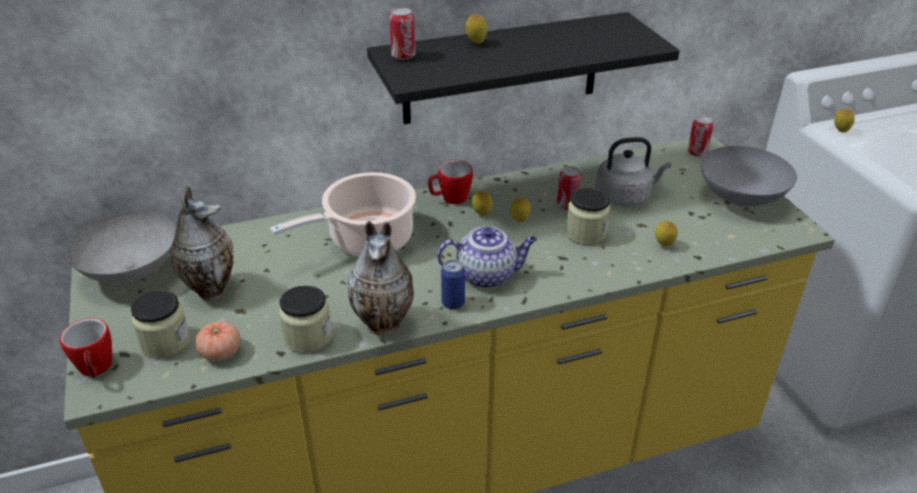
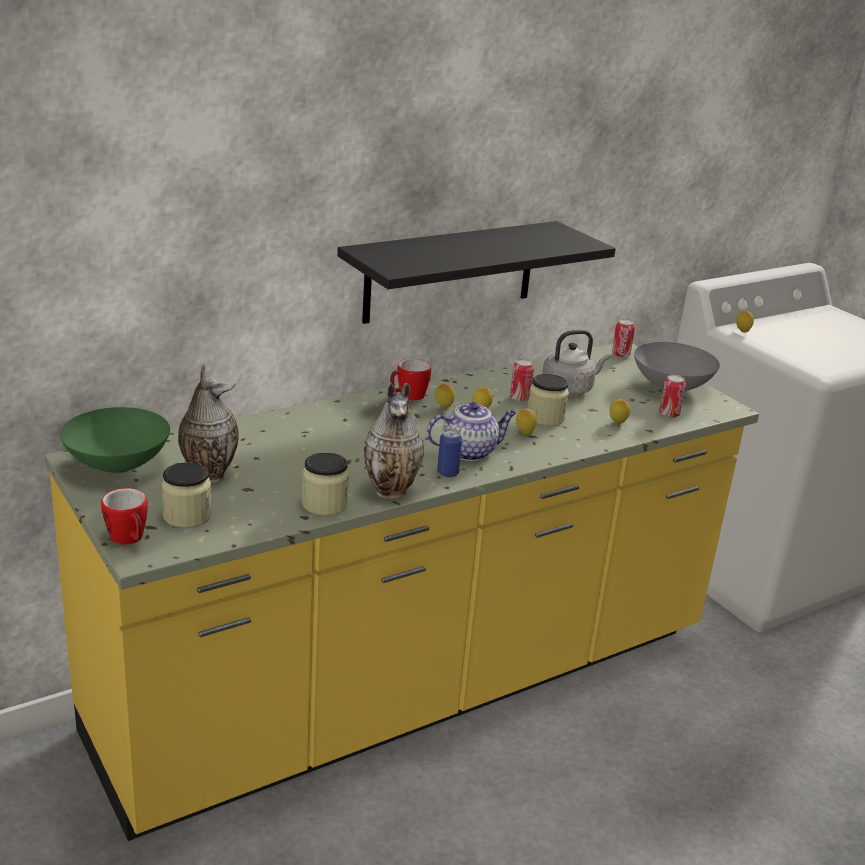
camera: 15 degrees left, 10 degrees down
(132, 270) = (118, 464): grey bowl -> green bowl
(220, 352) = (246, 519): tomato -> none
(366, 240) = (342, 431): cooking pot -> none
(403, 56) = (376, 253): can -> can (669, 414)
(476, 43) = (436, 243): lemon -> lemon (524, 434)

